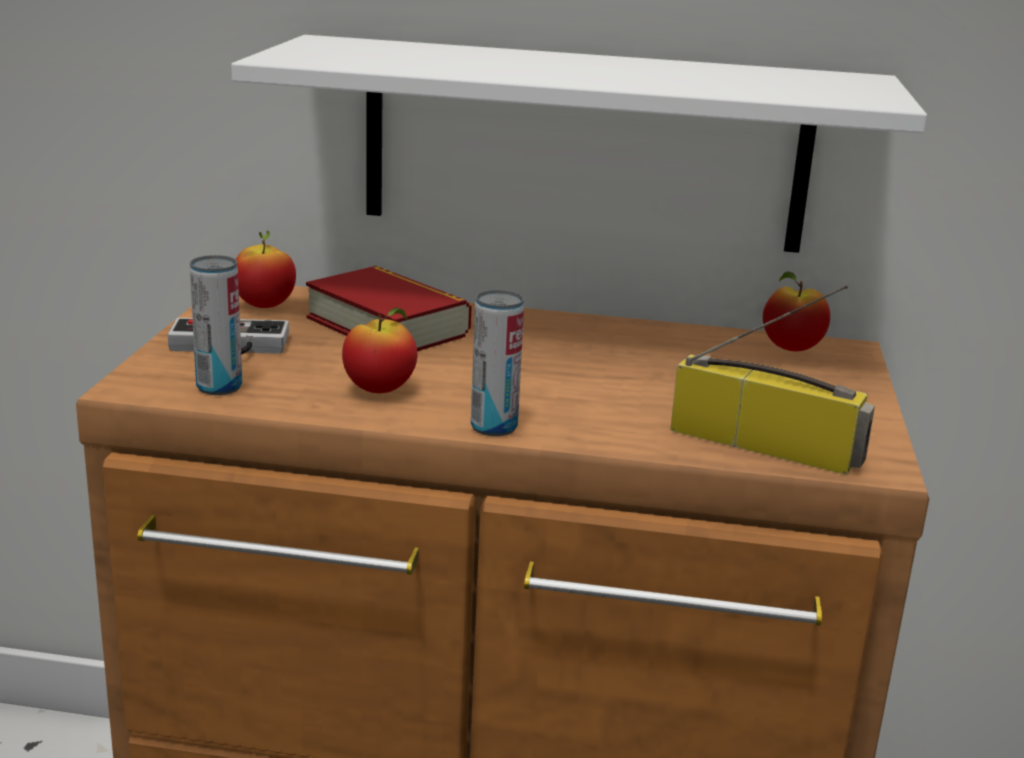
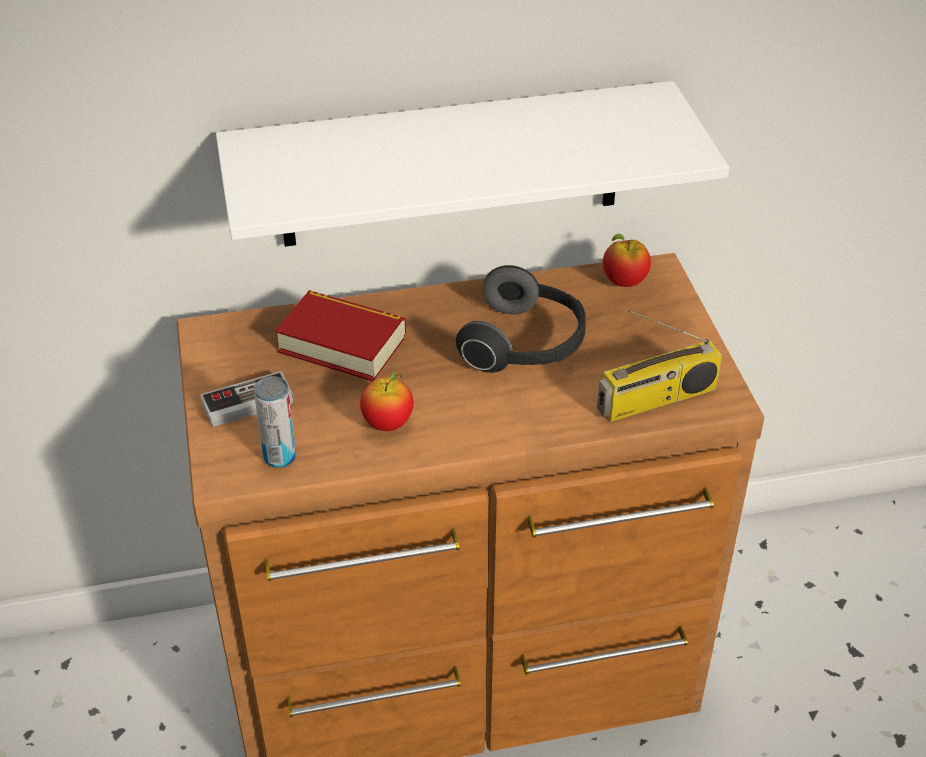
camera: 20 degrees left, 20 degrees up
(265, 306) = (237, 347): apple -> none
(494, 427) = (485, 438): can -> none
(616, 369) = (525, 345): none -> headphones
(767, 446) = (656, 400): radio -> radio turned 150 degrees clockwise

